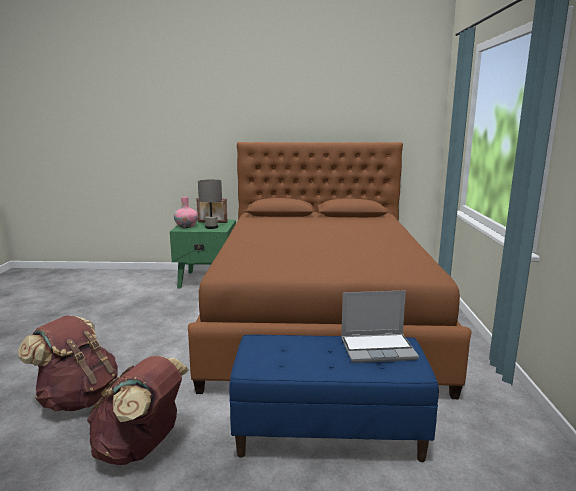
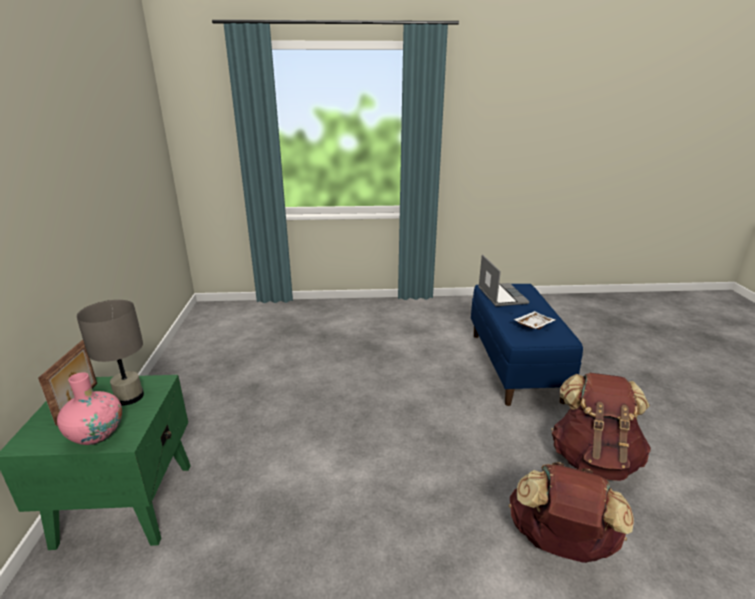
camera: 95 degrees left, 10 degrees up
(289, 355) = (533, 325): none -> white tray
(320, 317) = (315, 371): brown bed -> none

